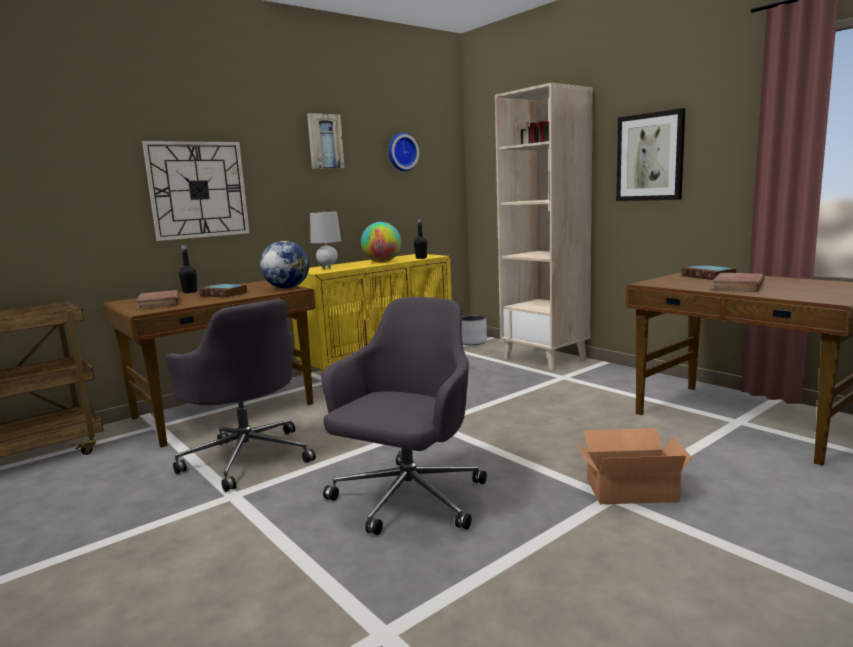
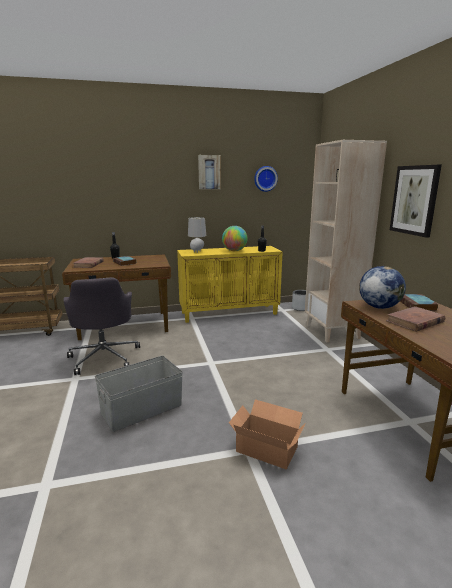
camera: 25 degrees right, 5 degrees up
(198, 190) = (127, 200): wall clock -> none
(287, 288) = (159, 263): globe -> globe (379, 307)
(407, 500) = (142, 409): grey office chair -> grey storage box

